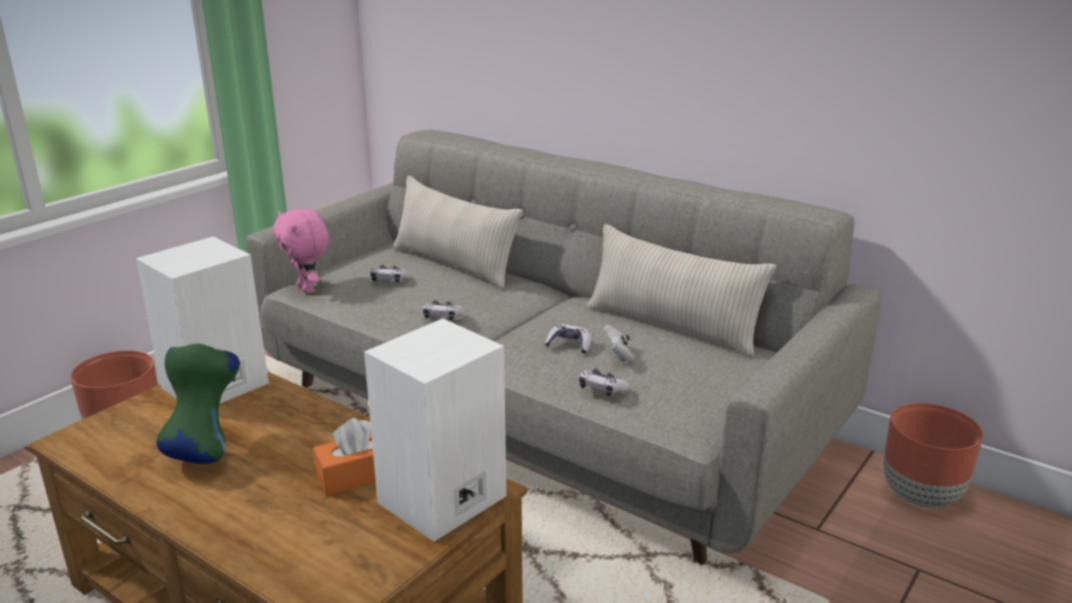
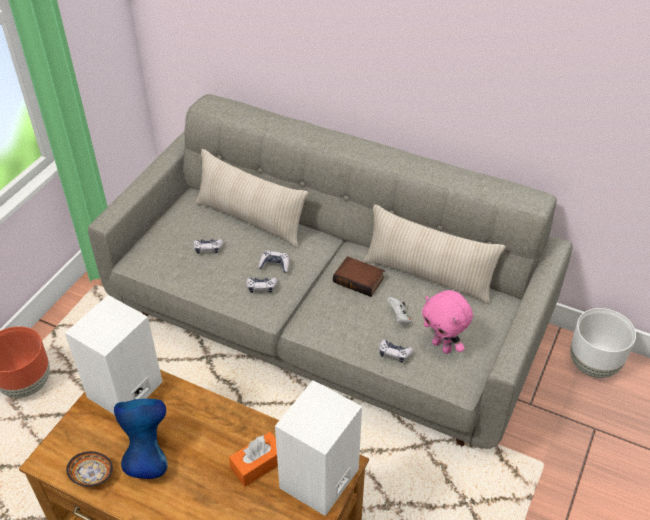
camera: 10 degrees left, 20 degrees up
(119, 459) = (91, 474): none -> bowl
(206, 450) = (147, 457): green vase -> blue vase
(308, 289) = (146, 263): pink plush toy -> pink plush toy (442, 346)
(569, 345) = (362, 310): game controller -> game controller (274, 265)
(576, 319) = (359, 279): none -> book
(921, 496) = (593, 365): brown planter -> white planter

